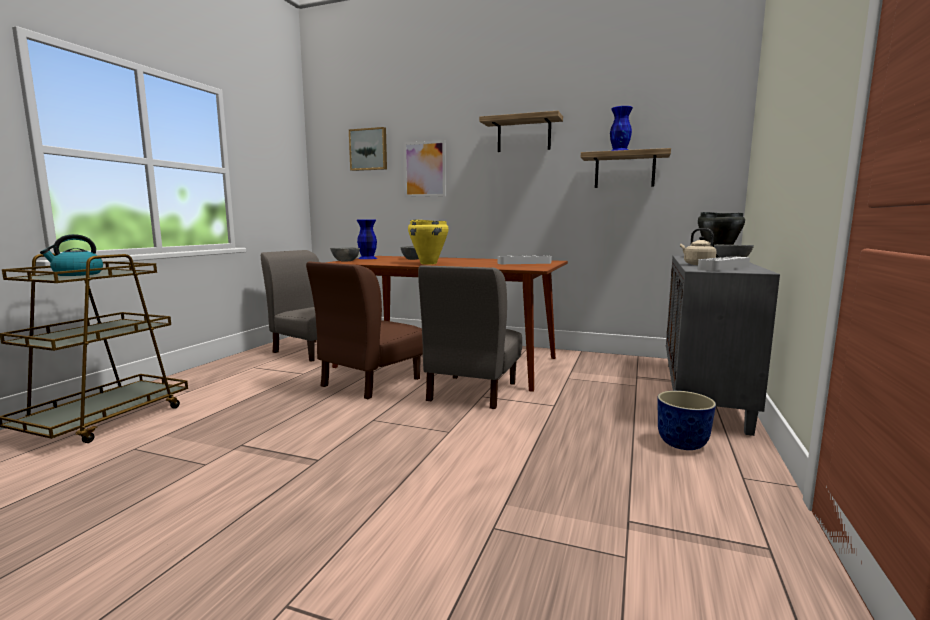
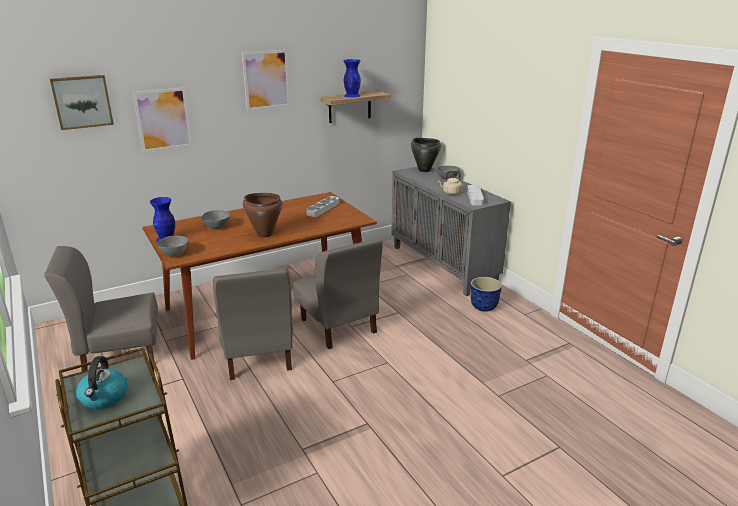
camera: 50 degrees left, 15 degrees up
(370, 382) = (257, 356): brown chair -> grey chair
(428, 263) = (264, 234): yellow cooking pot -> brown cooking pot
(524, 135) = (266, 80): shelf -> picture

